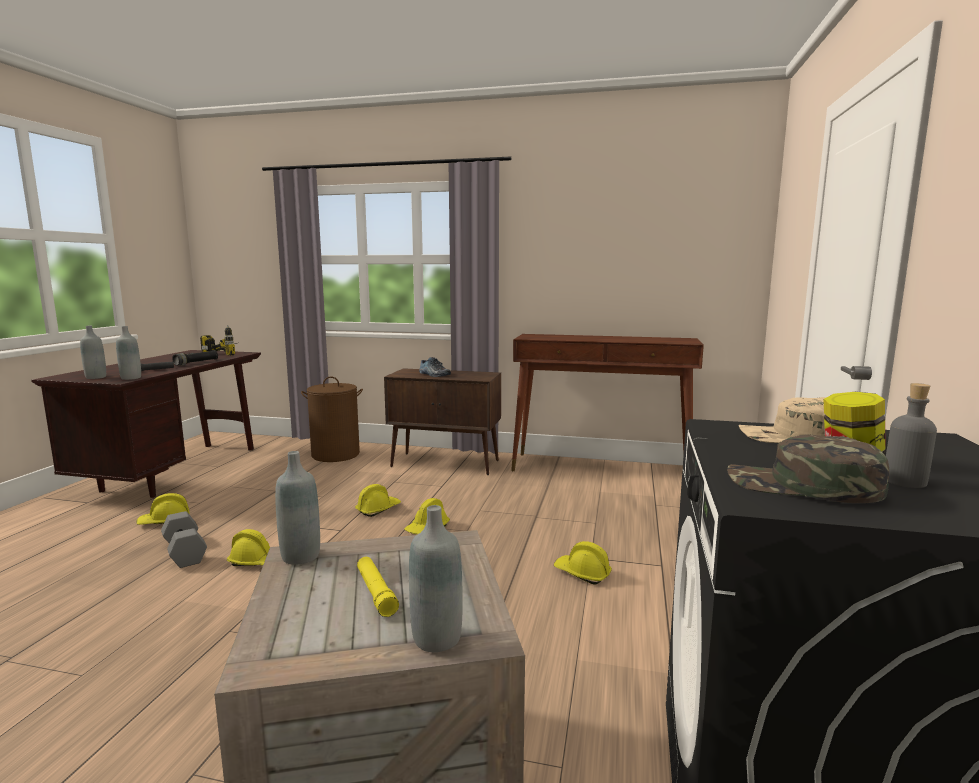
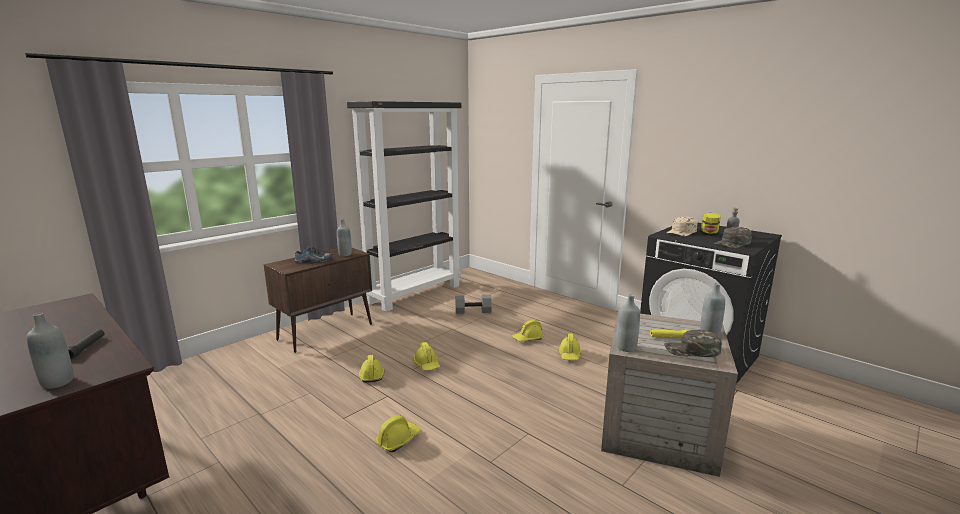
camera: 60 degrees left, 5 degrees up
(131, 378) = (119, 360): grey bottle -> grey bottle (345, 254)
(164, 521) = (239, 488): yellow hard hat -> yellow hard hat (569, 355)
(186, 552) = (335, 476): grey dumbbell -> grey dumbbell (473, 311)
(196, 363) = (89, 325): black flashlight -> none
(227, 353) = (51, 307): power drill -> none
(322, 622) = (692, 350): none -> green cap
(336, 454) = (217, 369): brown laundry basket -> none
(601, 468) = (415, 293): brown console table -> black bookcase

